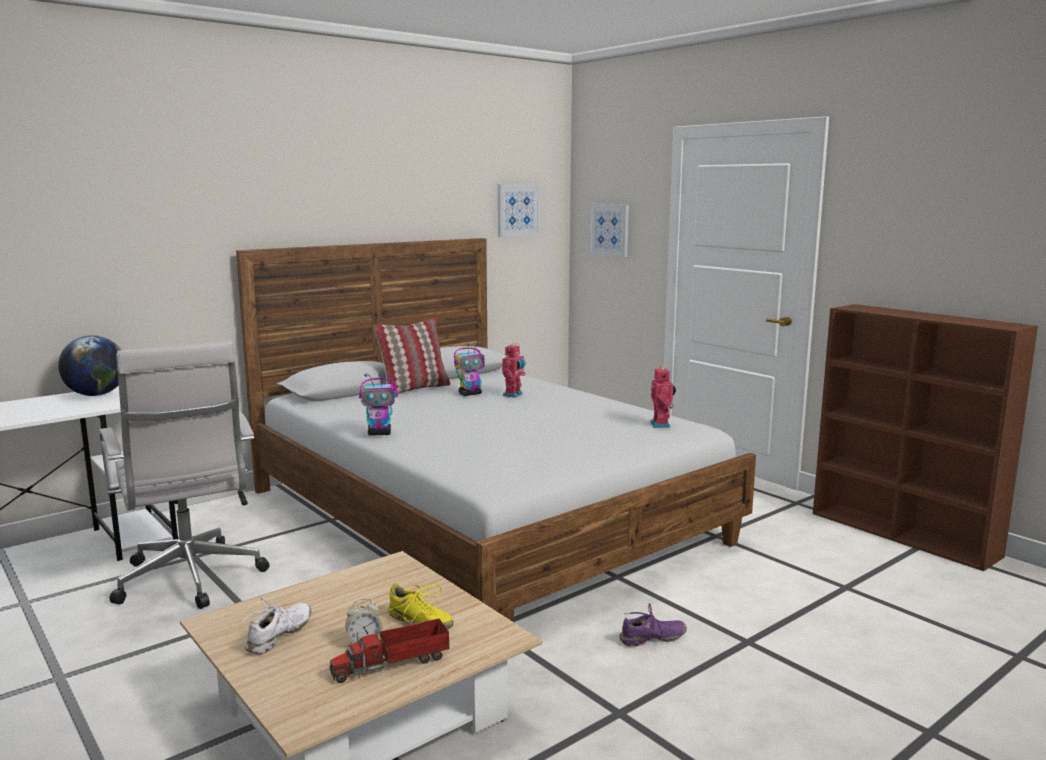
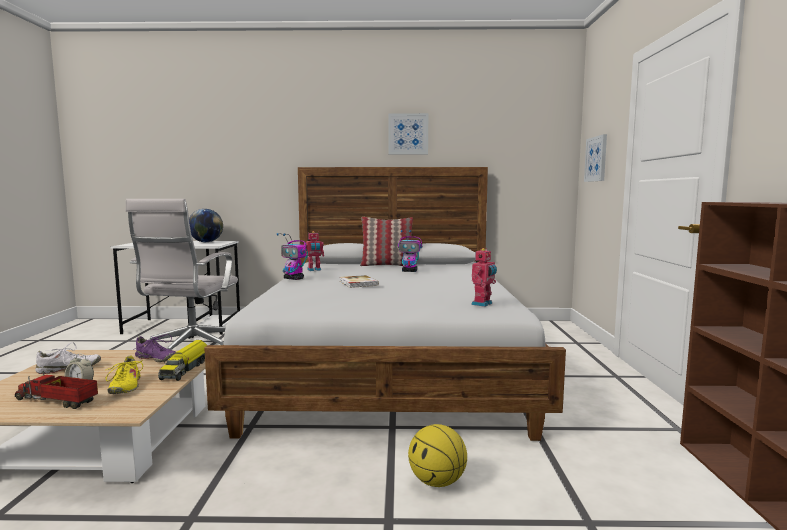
camera: 40 degrees right, 5 degrees down
(427, 582) = (186, 369): none -> toy truck
(484, 424) = (358, 283): none -> book
(514, 395) = (434, 275): toy robot -> toy robot (314, 270)
(517, 210) = (523, 147): picture -> picture (408, 134)
(652, 639) = (322, 480): purple shoe -> purple shoe (156, 359)
(728, 603) = (437, 482): none -> basketball

